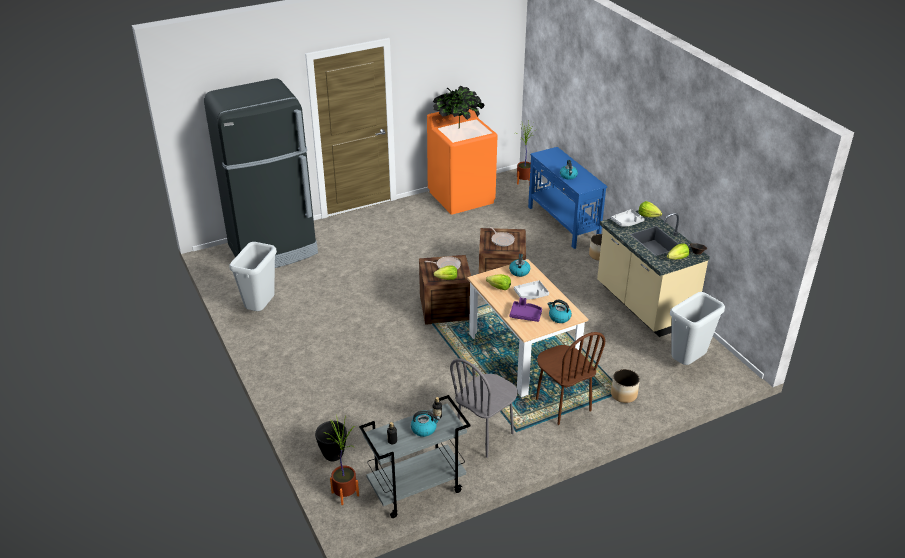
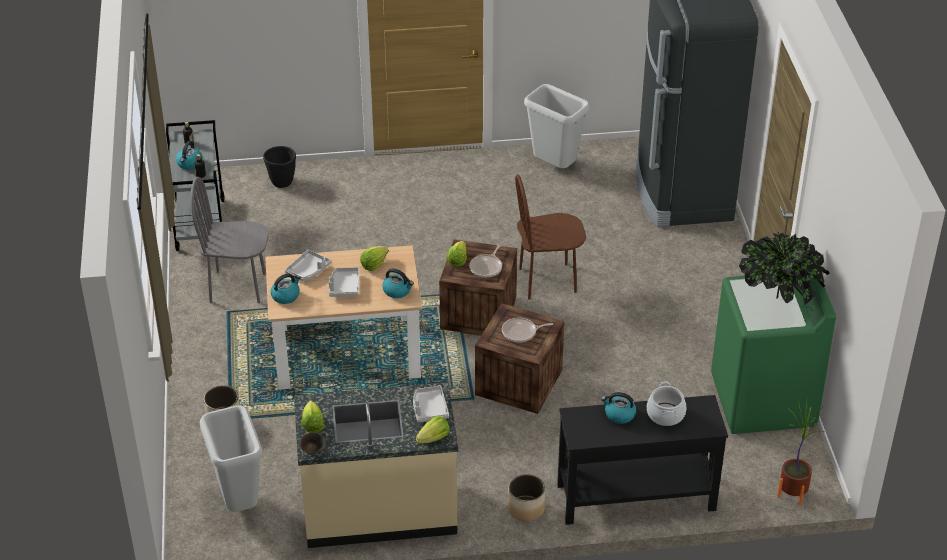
camera: 110 degrees right, 5 degrees up
(345, 494) = (227, 181): potted plant -> none
(461, 197) = (763, 401): orange washing machine -> green washing machine
(484, 435) = (237, 287): grey chair -> grey chair turned 60 degrees counterclockwise
(525, 315) = (308, 270): purple tray -> grey tray
(557, 164) = (665, 414): none -> cooking pot
(562, 405) = (241, 360): brown chair -> brown chair (547, 281)
(563, 223) = (635, 497): blue console table -> black console table

